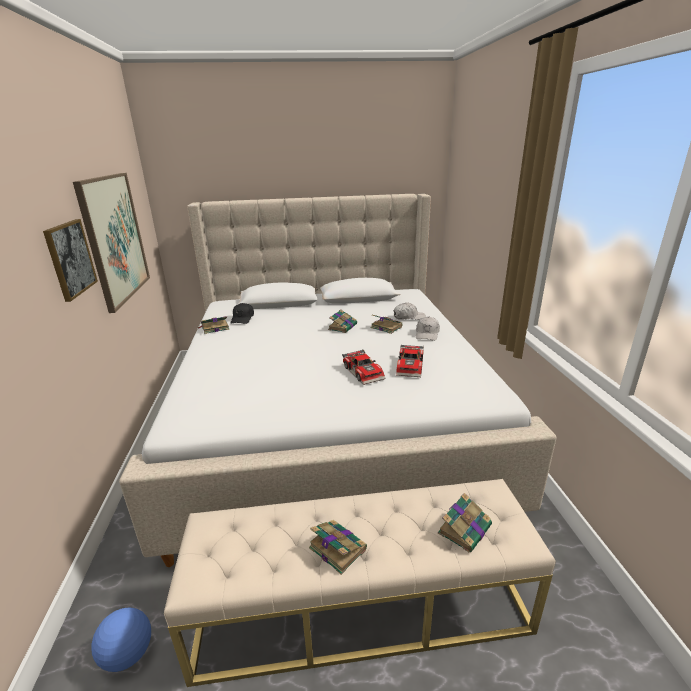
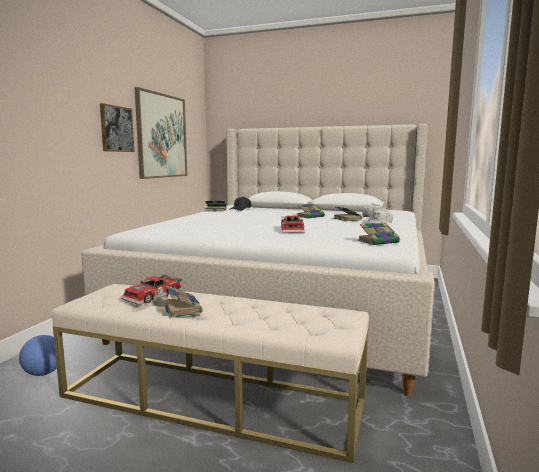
camera: 25 degrees right, 15 degrees down
(411, 366) = (337, 232): toy car -> toy car (154, 296)
(465, 528) = (292, 321): book -> book (379, 241)

